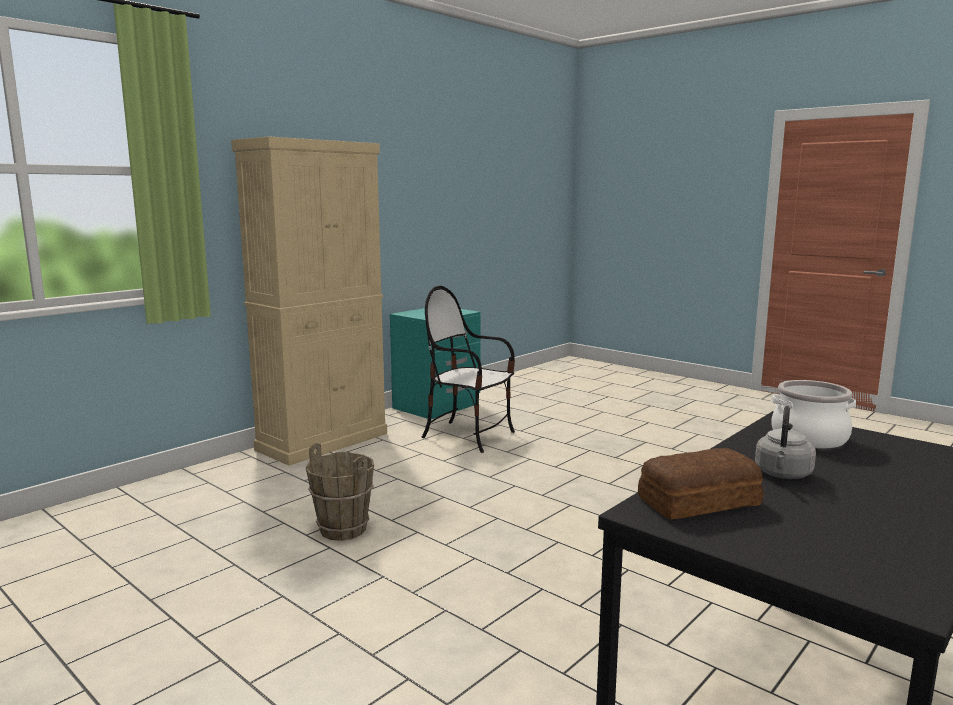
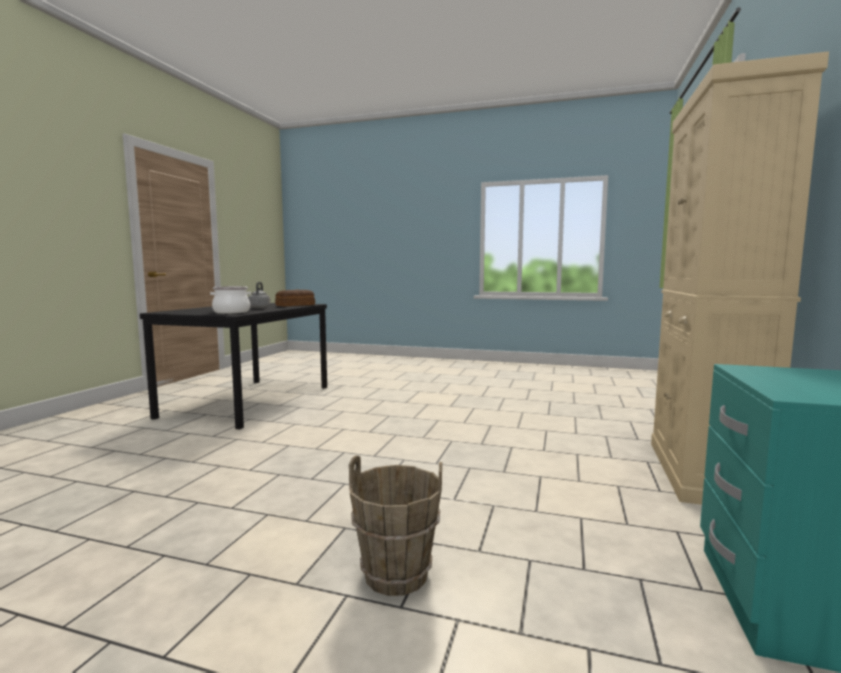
camera: 155 degrees right, 5 degrees down
(343, 529) = (508, 417): brown bucket -> brown bucket (396, 575)
(469, 436) = (580, 523): chair -> none

